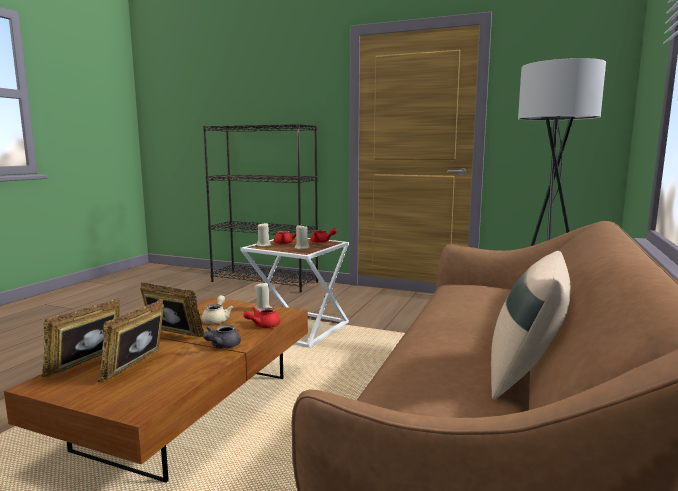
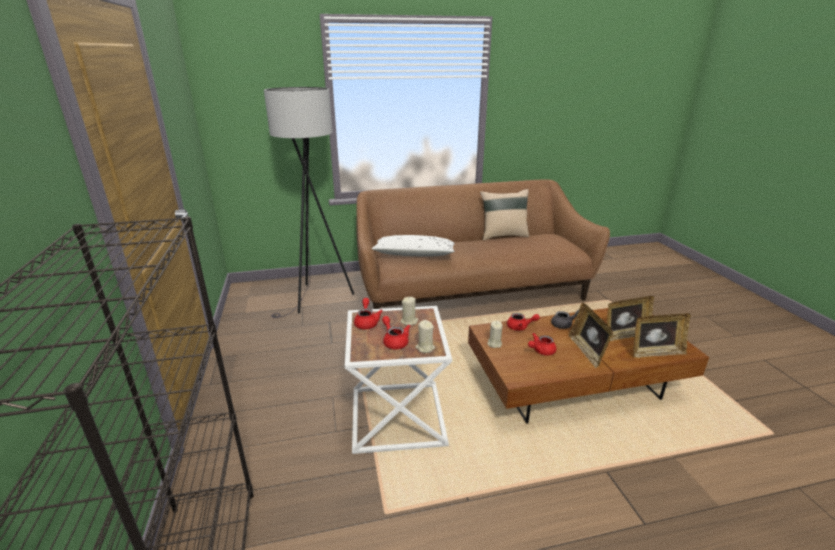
camera: 125 degrees left, 15 degrees up
(217, 319) = (541, 351): beige teapot -> red teapot
(477, 295) = (414, 254): none -> white pillow

